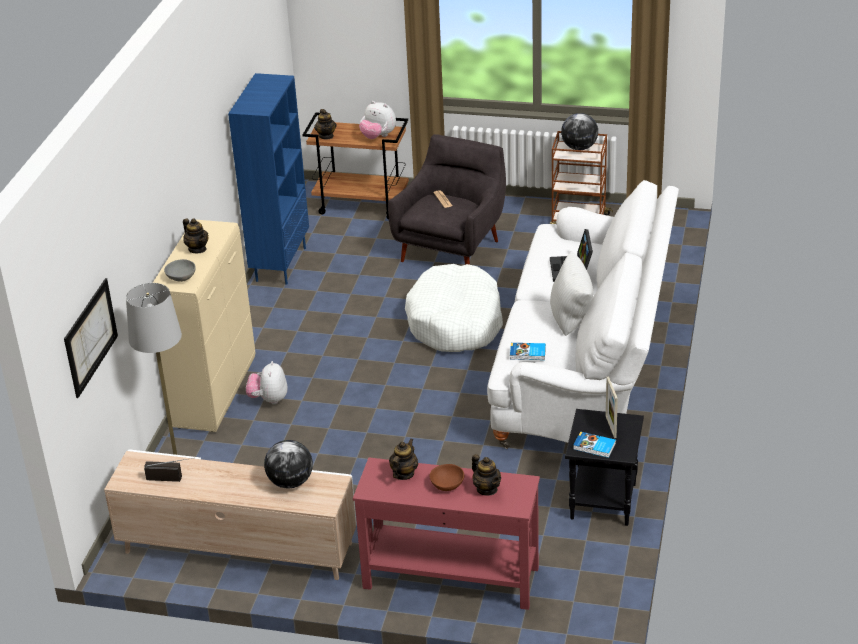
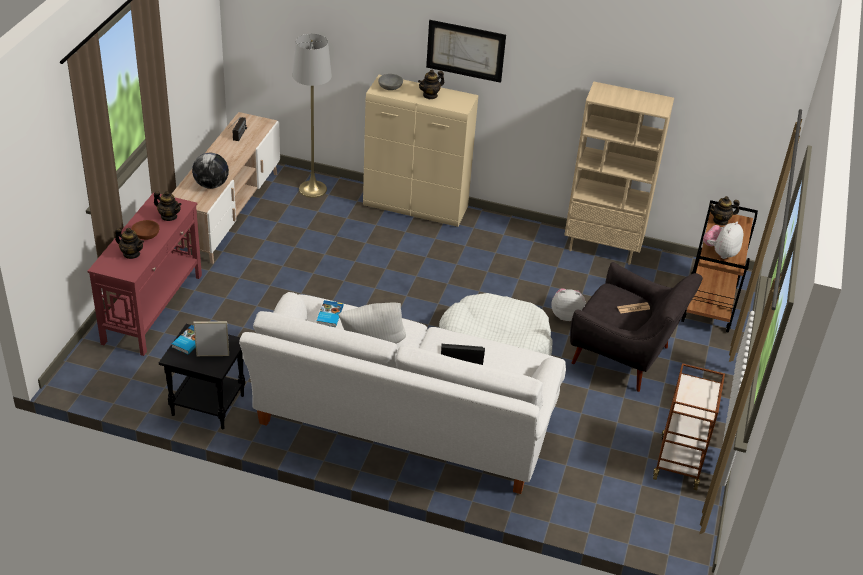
camera: 90 degrees right, 5 degrees up
(91, 337) = (290, 34): picture -> picture (465, 51)
(269, 399) = (400, 233): plush toy -> plush toy (566, 315)
(280, 264) = (603, 248): blue bookcase -> beige bookcase
(487, 489) = (131, 254): teapot -> teapot turned 120 degrees counterclockwise
(579, 148) = (704, 397): globe -> none

